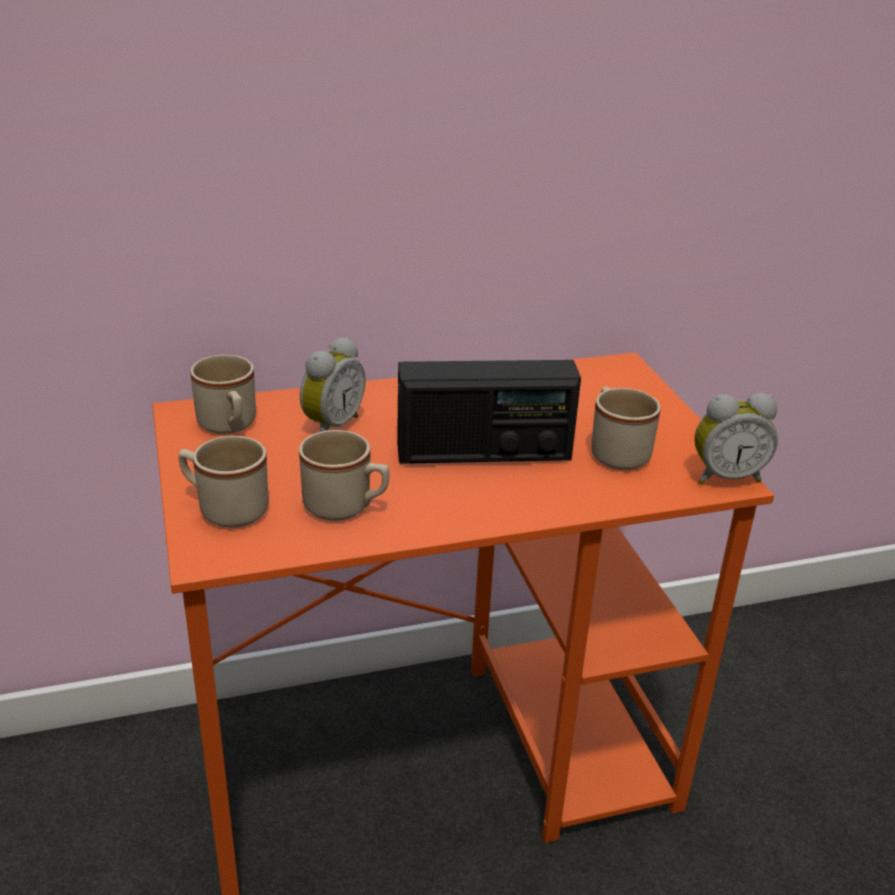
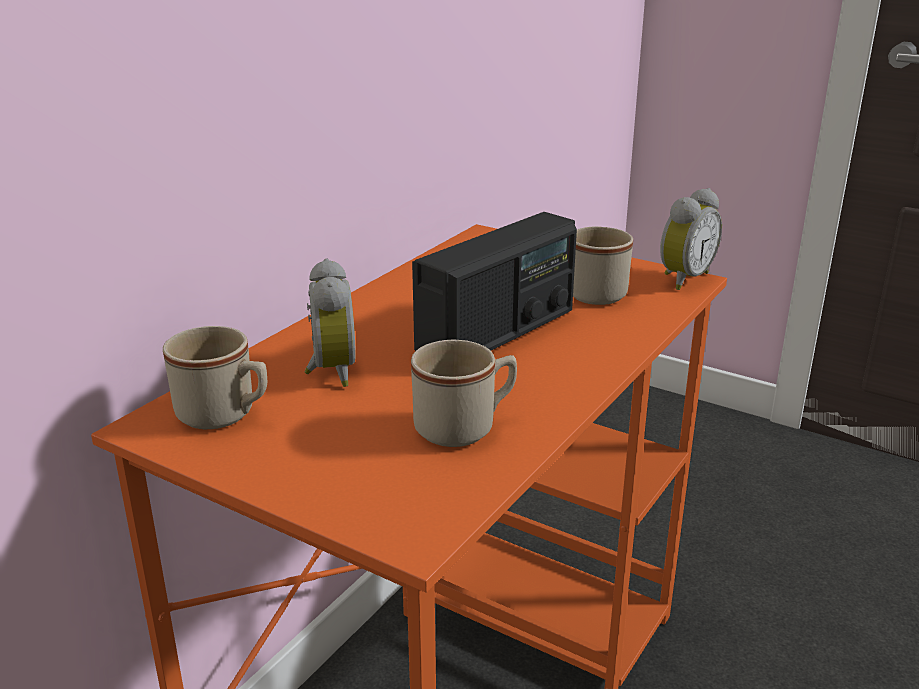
camera: 40 degrees left, 5 degrees down
(225, 508) = (356, 486): beige mug -> none

